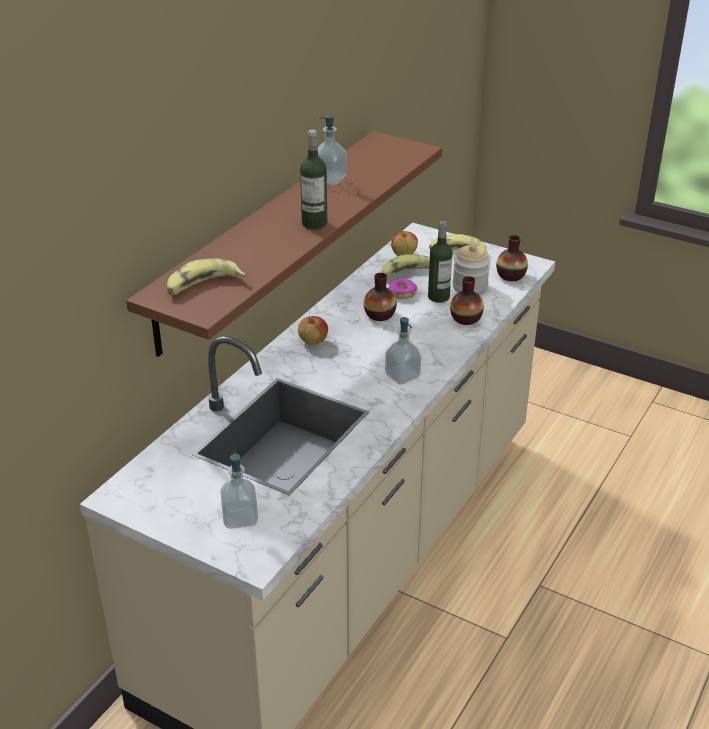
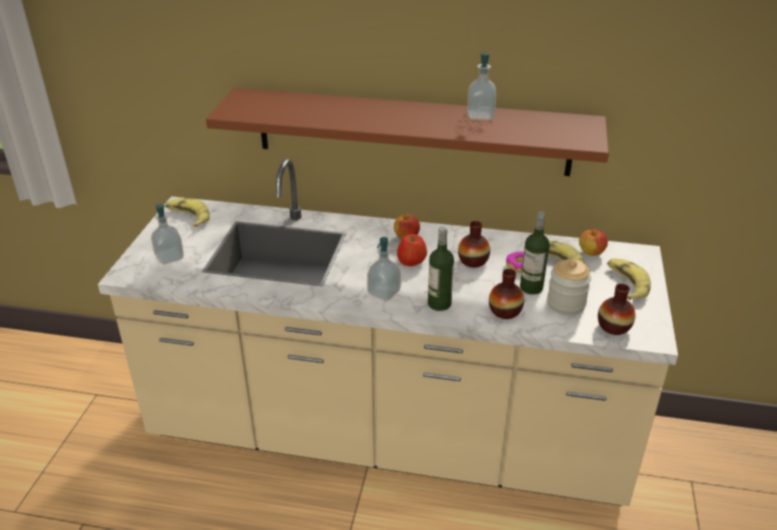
camera: 70 degrees right, 0 degrees up
(203, 286) = (264, 105): banana -> banana (188, 217)
(314, 223) = (391, 123): bottle -> bottle (439, 304)
(358, 348) = (411, 261): none -> apple

